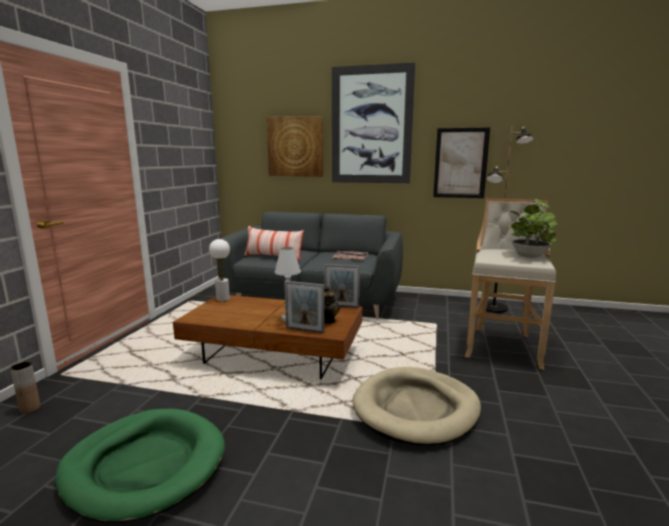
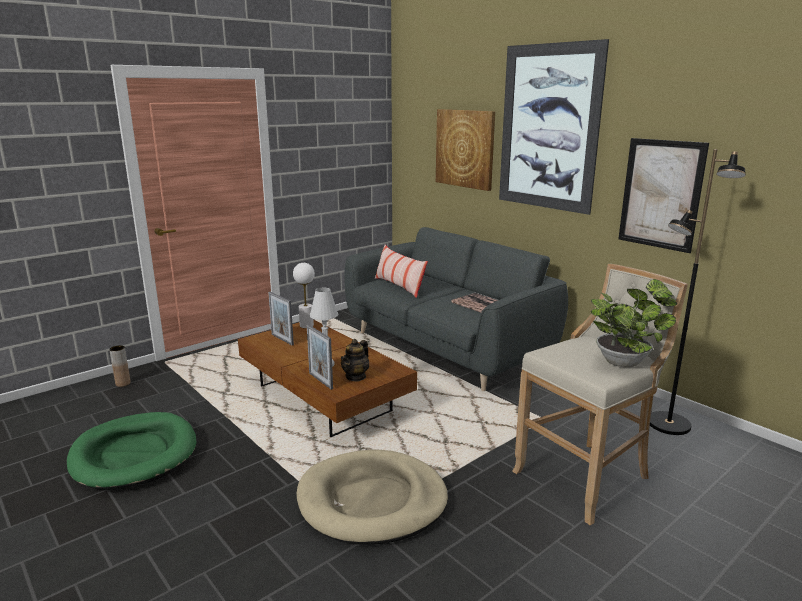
camera: 35 degrees right, 5 degrees up
(341, 306) = (396, 365): picture frame -> picture frame (282, 339)

